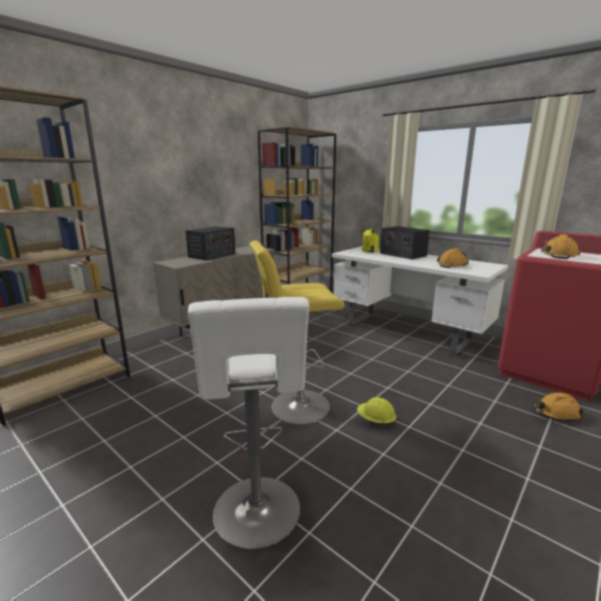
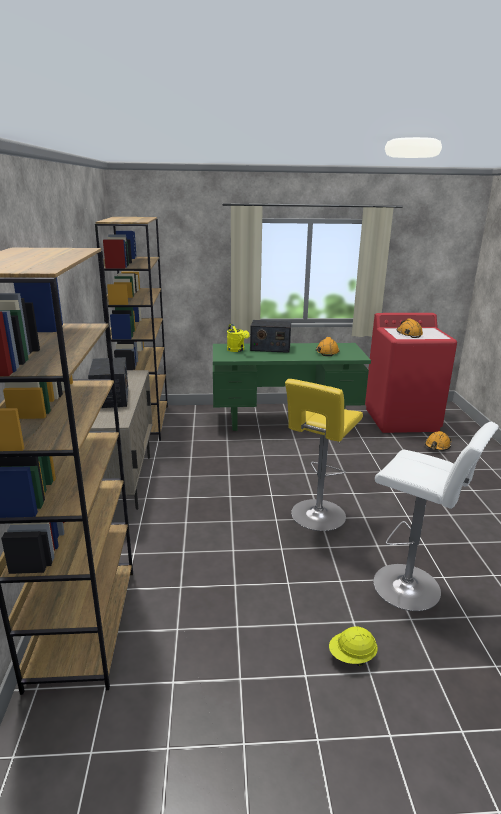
camera: 45 degrees left, 5 degrees up
(375, 421) = (374, 499): yellow hard hat -> yellow hard hat (352, 656)
(407, 332) = (285, 420): white desk -> green desk

